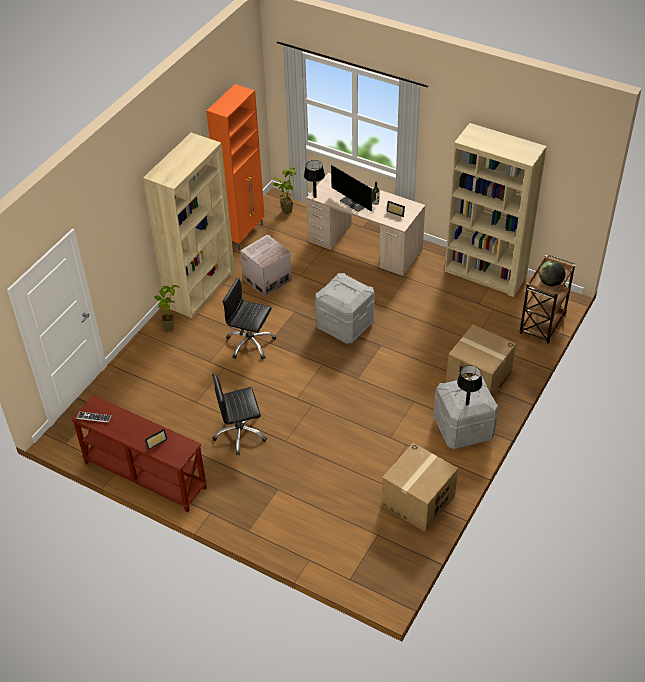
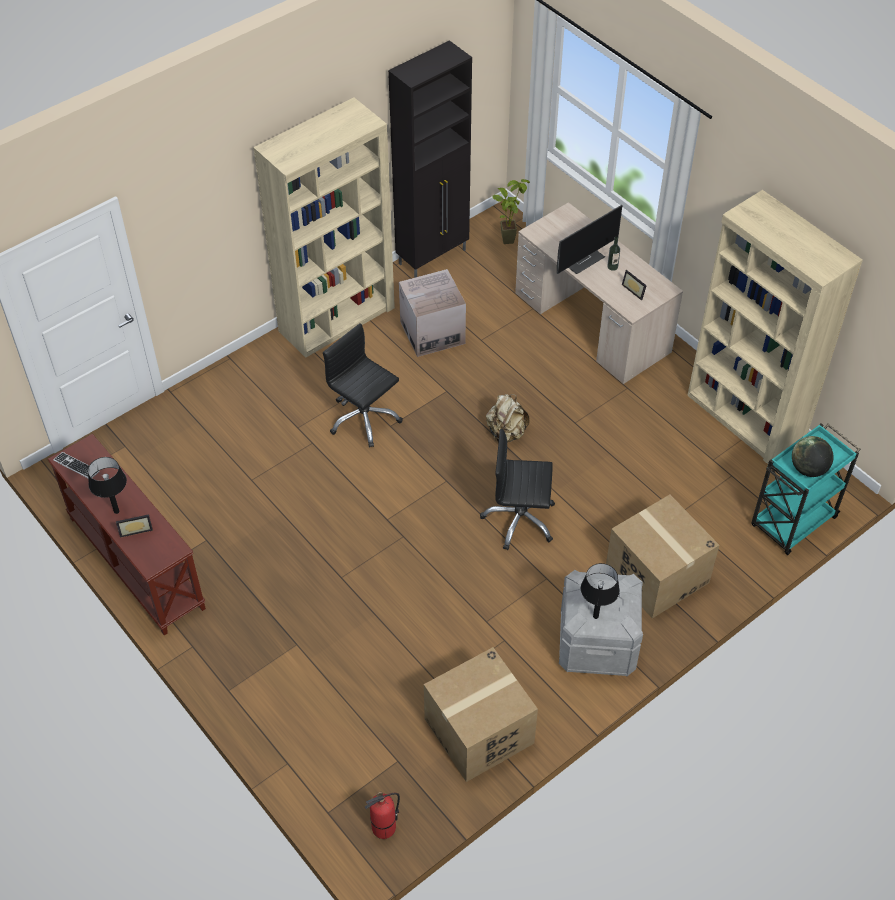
camera: 20 degrees right, 5 degrees up
(170, 326) = (272, 360): potted plant -> none
(240, 433) = (286, 546): black office chair -> black office chair (519, 520)
(244, 234) = (433, 257): orange cabinet -> black cabinet
(315, 197) = (531, 234): black table lamp -> black table lamp (116, 511)
(345, 325) = (506, 433): grey storage box -> beige backpack
(355, 203) = (582, 259): monitor -> monitor turned 105 degrees counterclockwise
(389, 576) = (383, 828): none -> fire extinguisher
(542, 325) = (792, 523): brown cart -> turquoise cart

